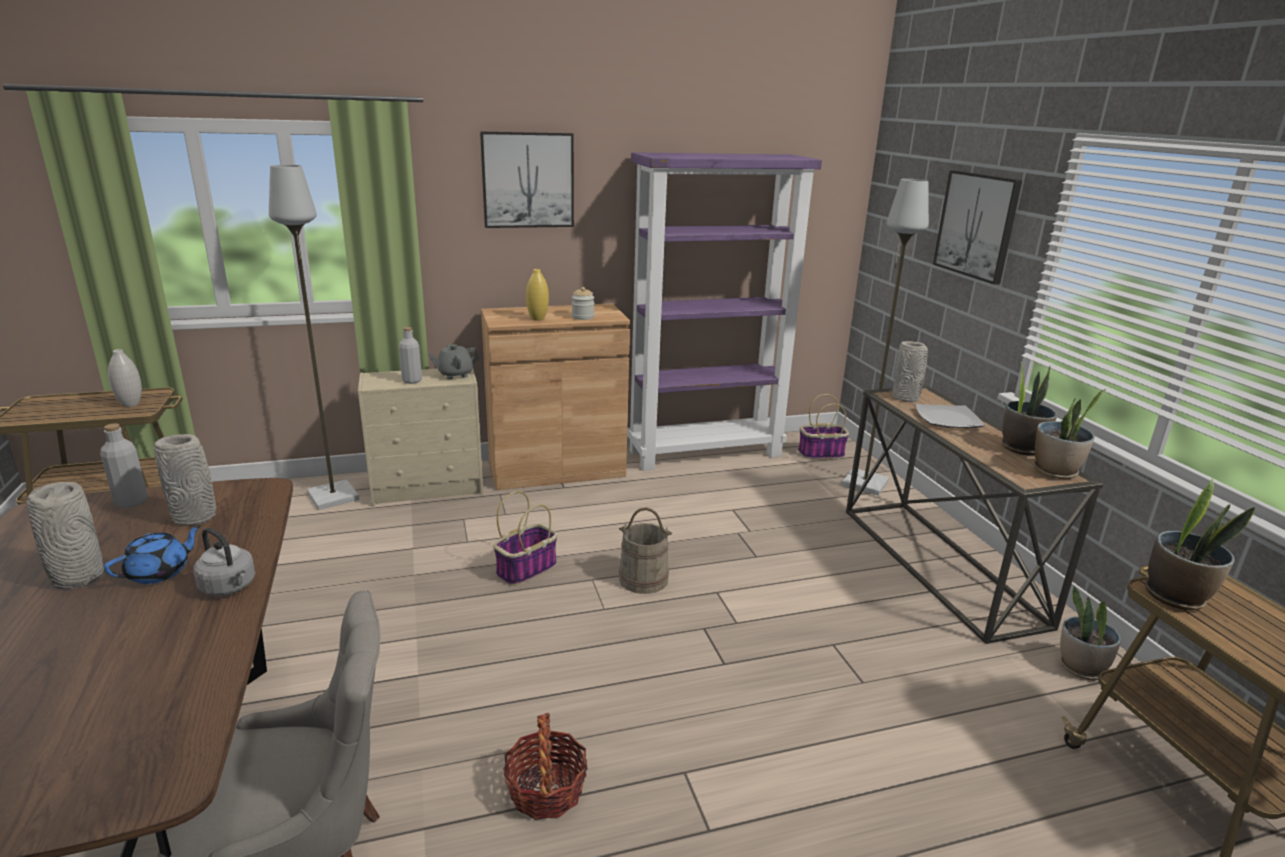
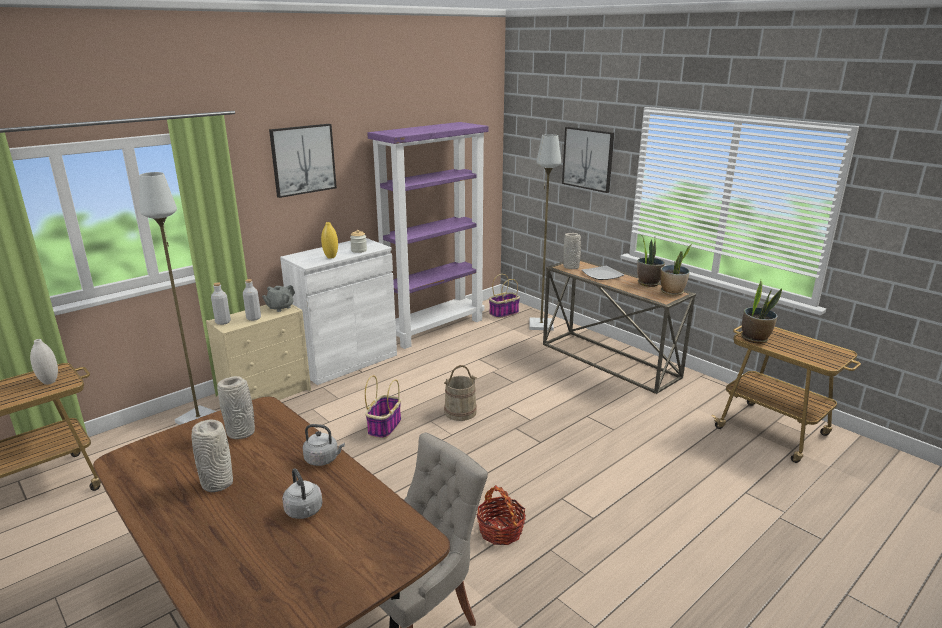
camera: 25 degrees left, 0 degrees up
(105, 659) = (304, 512): none -> grey kettle
(131, 502) = (180, 436): grey bottle -> grey bottle (223, 322)
(160, 572) = (267, 465): blue teapot -> none
(556, 469) = (346, 361): brown cabinet -> white cabinet
(1080, 668) = (702, 392): potted plant -> none

